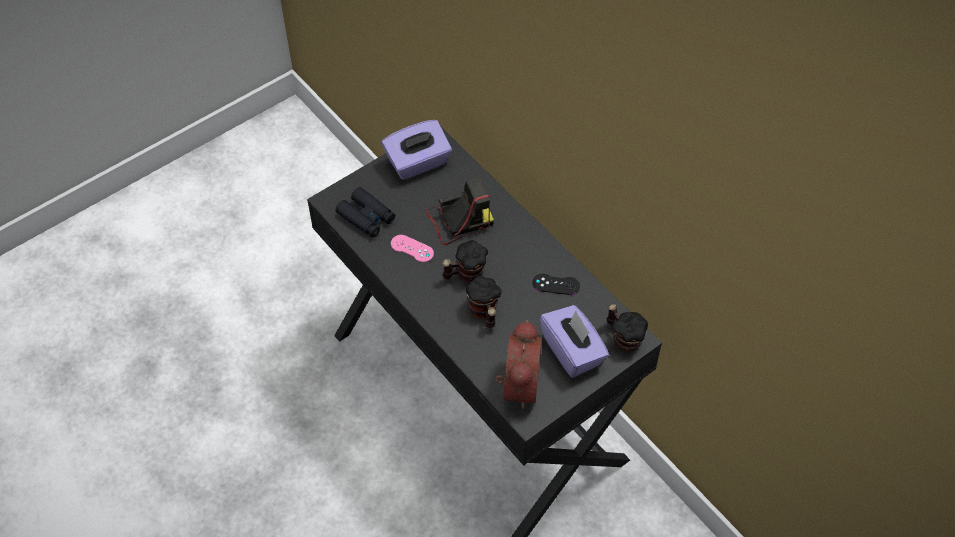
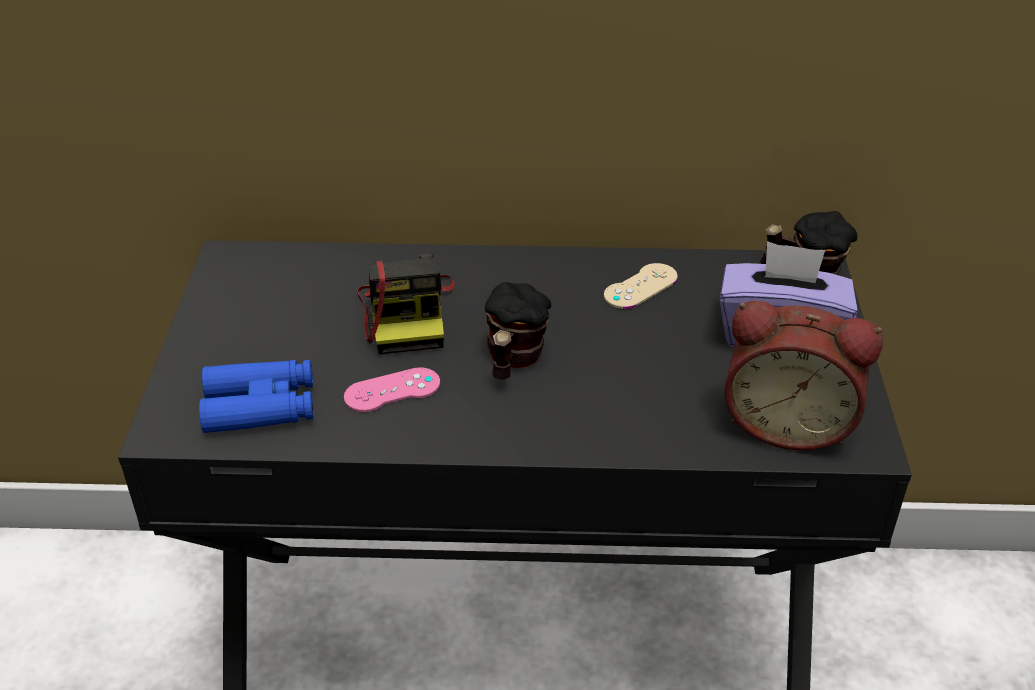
camera: 50 degrees left, 15 degrees down
(366, 217) = (260, 406): black binoculars -> blue binoculars
(418, 163) = (245, 295): purple tissue box -> none
(458, 221) = (407, 314): camera -> camera turned 150 degrees clockwise
(484, 312) = (610, 382): mug -> none
(517, 384) = (788, 422): alarm clock -> alarm clock turned 150 degrees clockwise
(556, 284) = (640, 286): black game controller -> beige game controller

